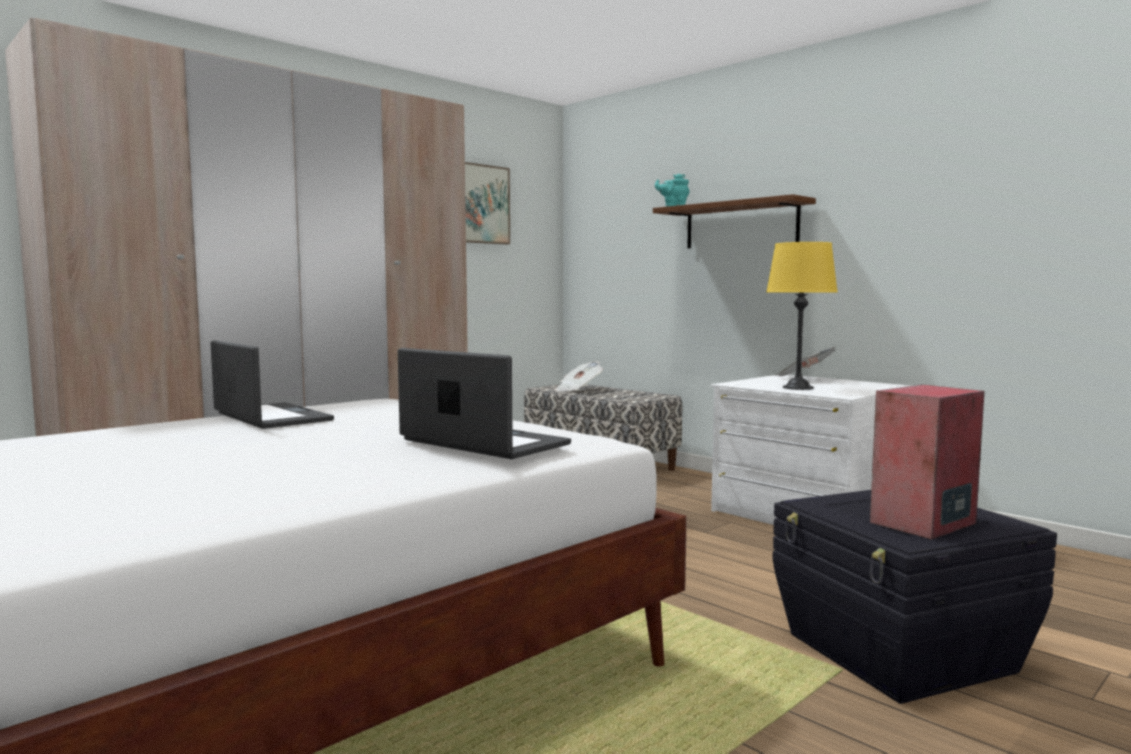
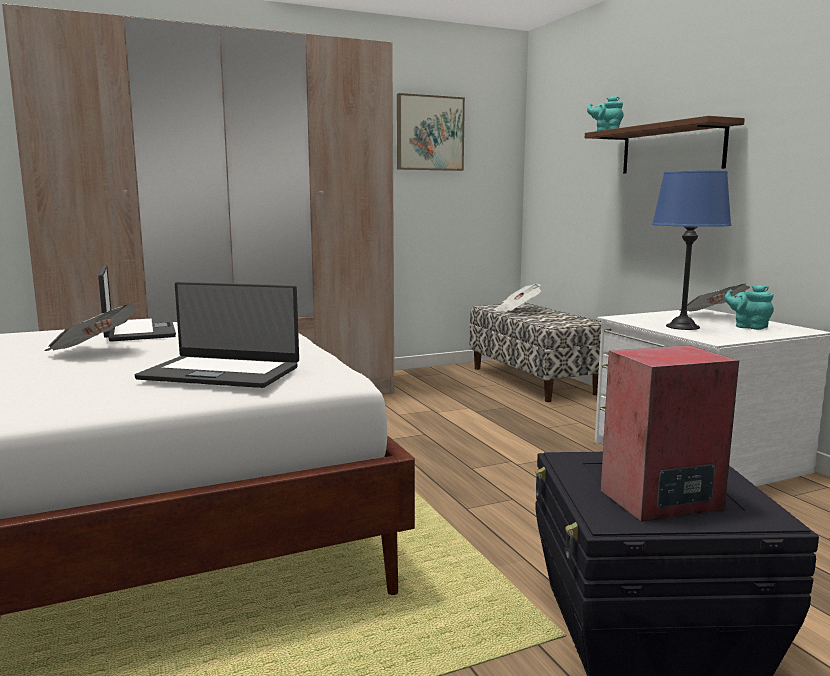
camera: 20 degrees right, 5 degrees up
(271, 438) = (94, 352): none -> newspaper
(482, 443) = (221, 372): laptop -> laptop turned 135 degrees clockwise
(798, 388) = (682, 327): yellow table lamp -> blue table lamp
(849, 385) = (748, 327): none -> turquoise teapot

